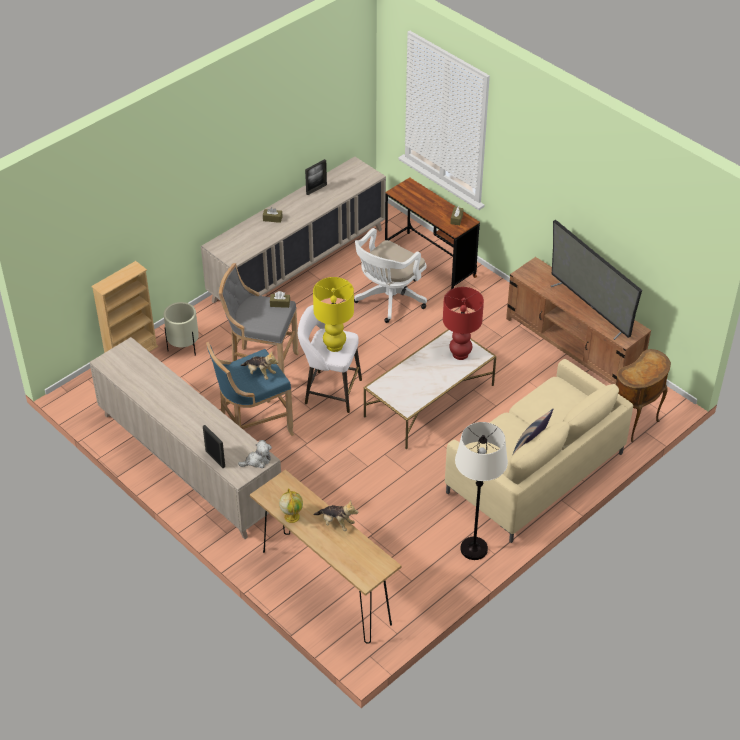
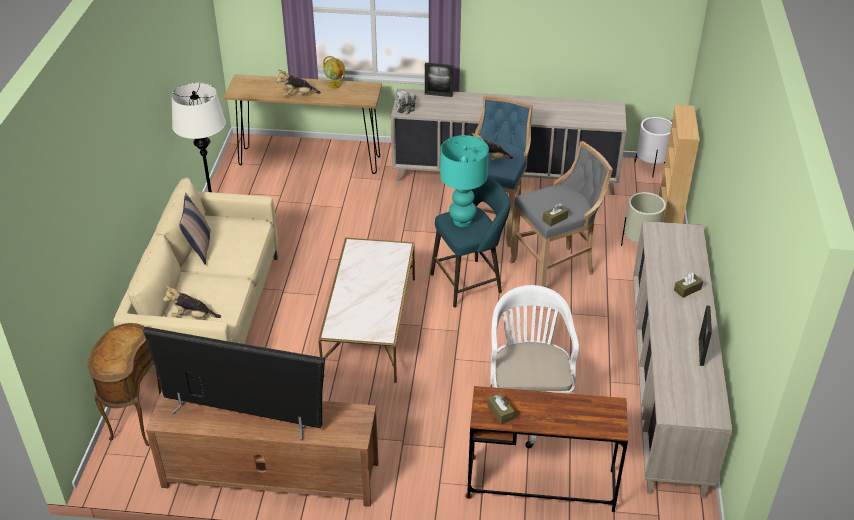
camera: 140 degrees right, 5 degrees down
(75, 400) = (651, 167): none -> white planter
(329, 391) = (469, 282): white stool -> turquoise stool
(334, 346) = (462, 221): yellow table lamp -> turquoise table lamp
(460, 354) = (356, 319): red table lamp -> none
(572, 398) = (193, 317): none -> plush toy

